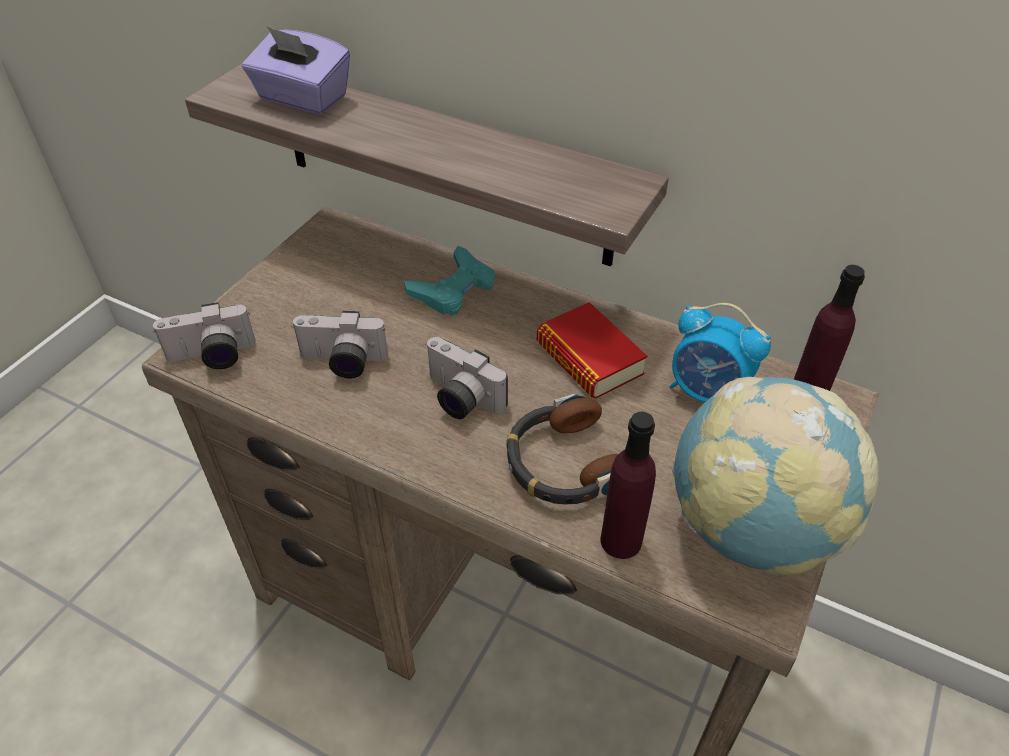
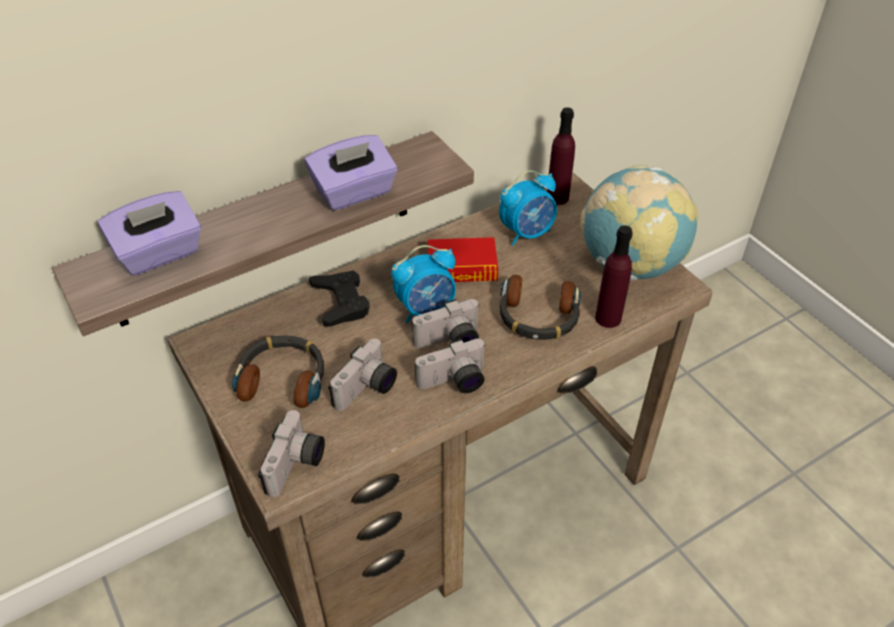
camera: 60 degrees left, 0 degrees up
(320, 297) = (283, 378): none -> headphones
(397, 429) = (454, 383): none -> camera
(453, 289) = (341, 302): turquoise game controller -> black game controller
(494, 167) = (354, 192): none -> purple tissue box
(495, 357) = (426, 309): none -> alarm clock

